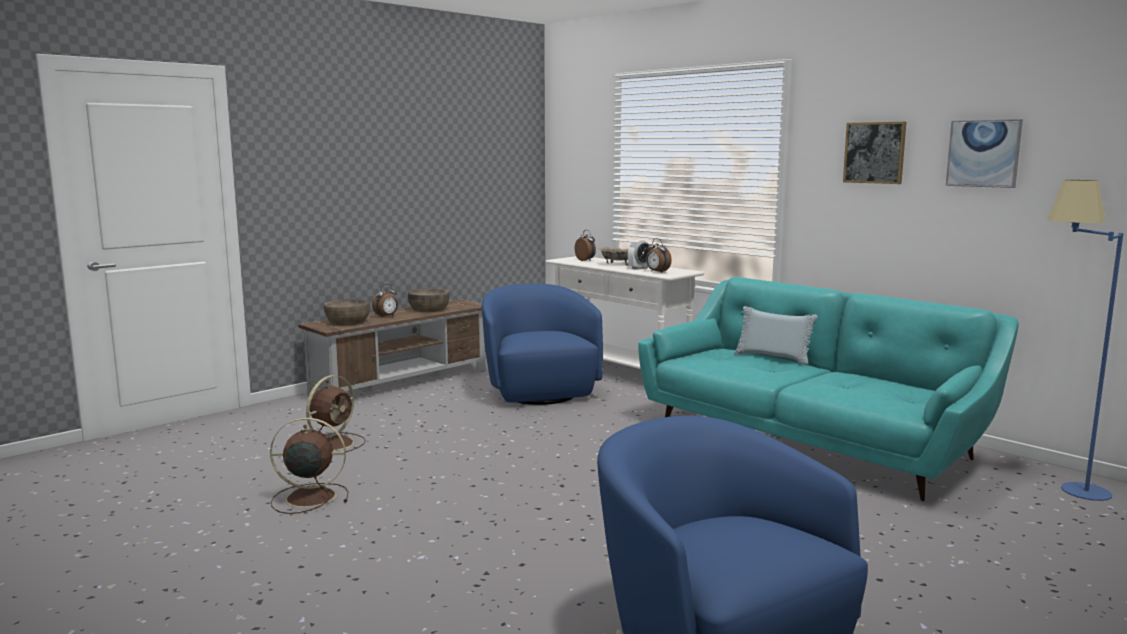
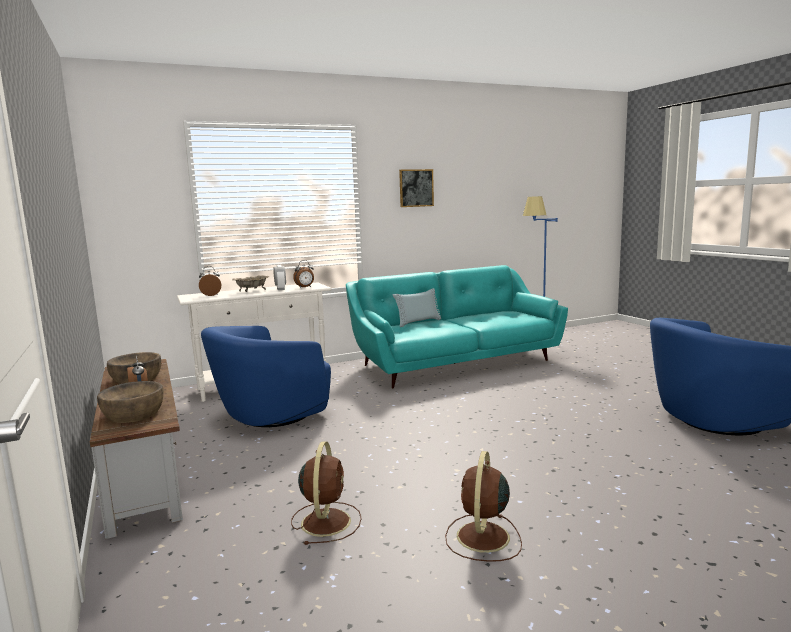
camera: 70 degrees left, 0 degrees up
(334, 443) = (326, 521): brown fan -> brown fan turned 45 degrees clockwise
(538, 391) = (270, 415): blue armchair -> blue armchair turned 45 degrees counterclockwise
(983, 153) = (470, 186): picture -> none

